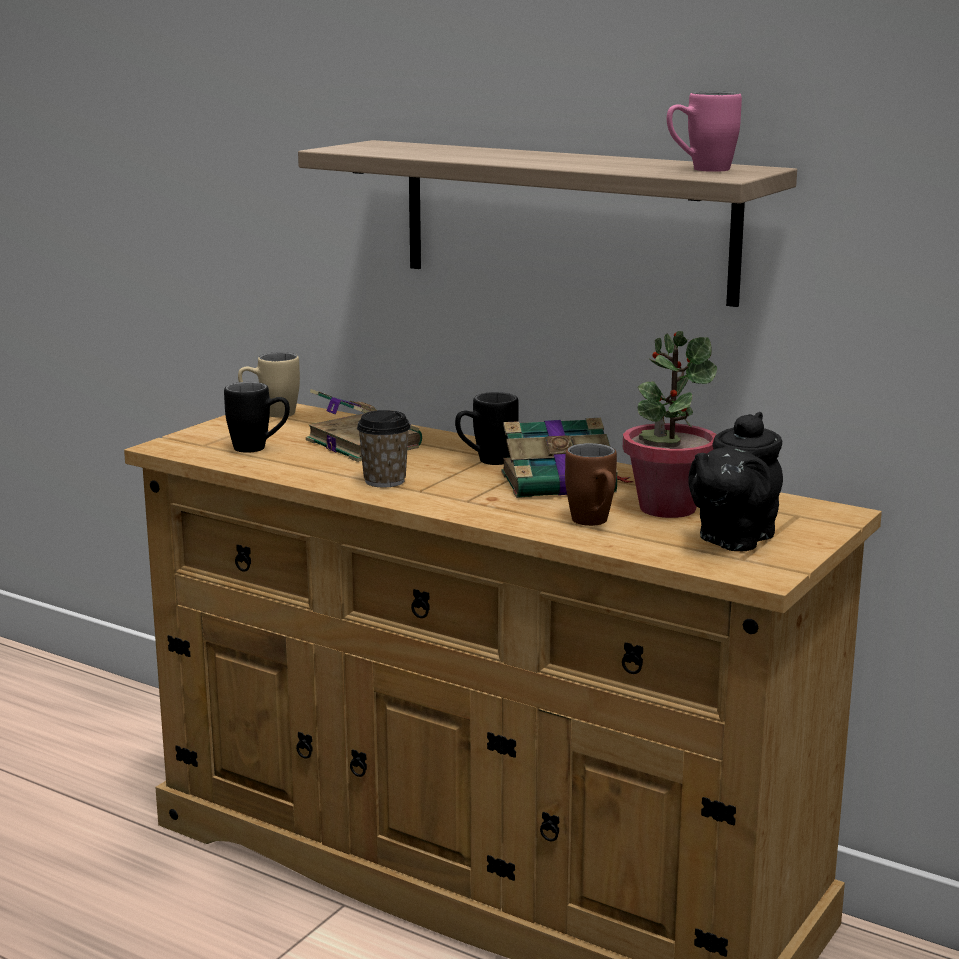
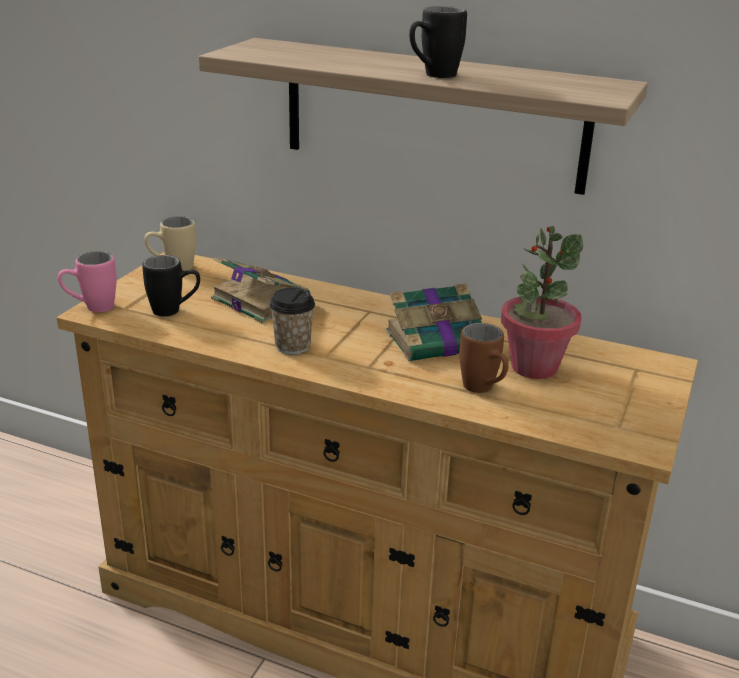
camera: 10 degrees left, 10 degrees up
(485, 462) = (368, 318): black mug -> black mug (433, 76)
(700, 170) = (573, 87): pink mug -> pink mug (91, 308)
(732, 539) = (600, 402): black teapot -> none

